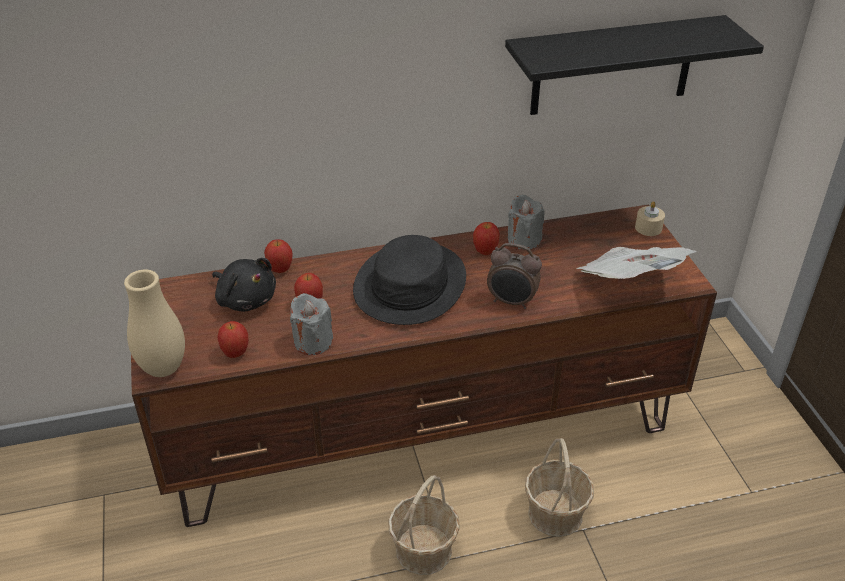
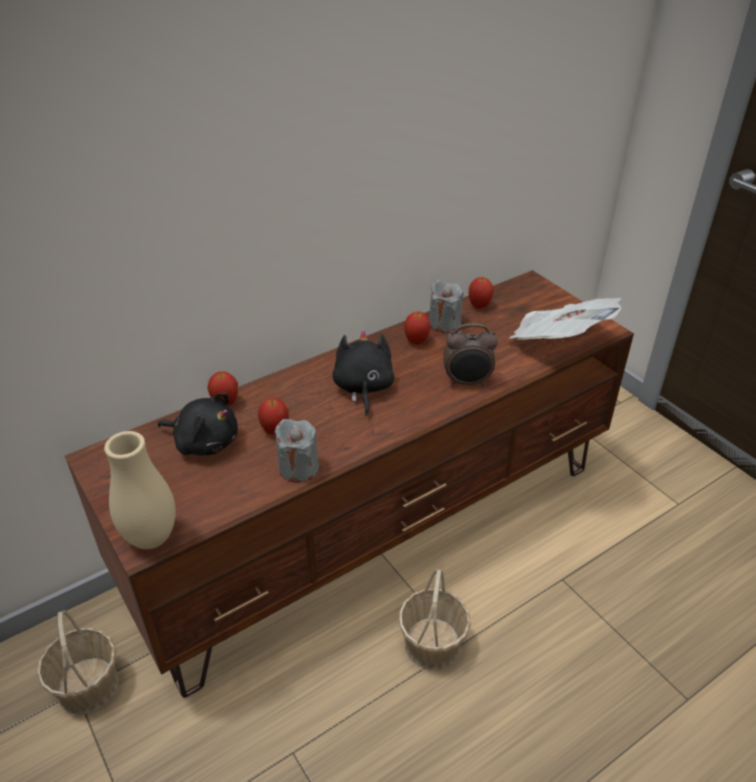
camera: 20 degrees left, 0 degrees up
(235, 353) = (223, 500): apple -> apple (479, 306)
(409, 284) = (363, 388): black hat -> black plush toy
(555, 513) = (532, 571): basket -> basket (88, 685)
(612, 66) = (501, 141): black shelf -> none
(648, 228) = (545, 290): beige candle -> none

